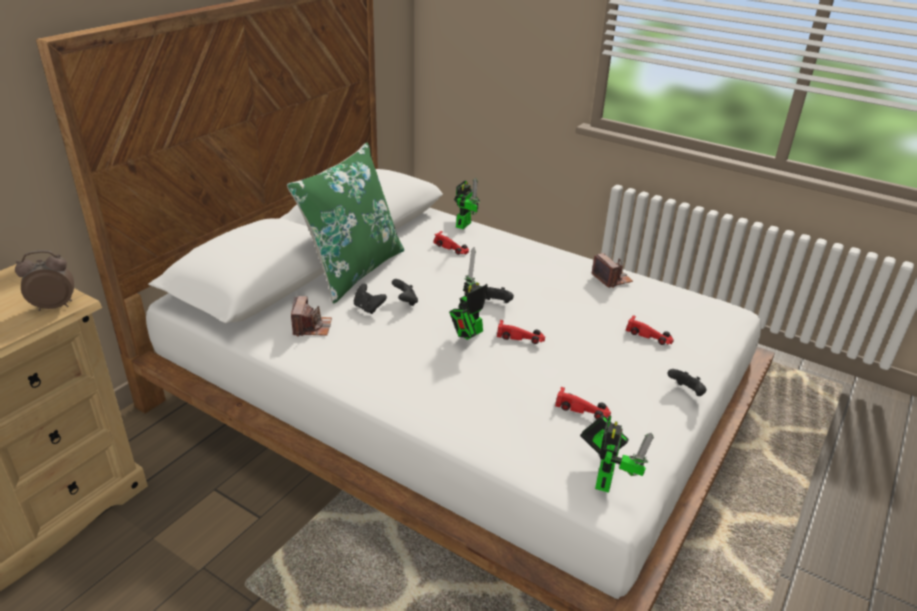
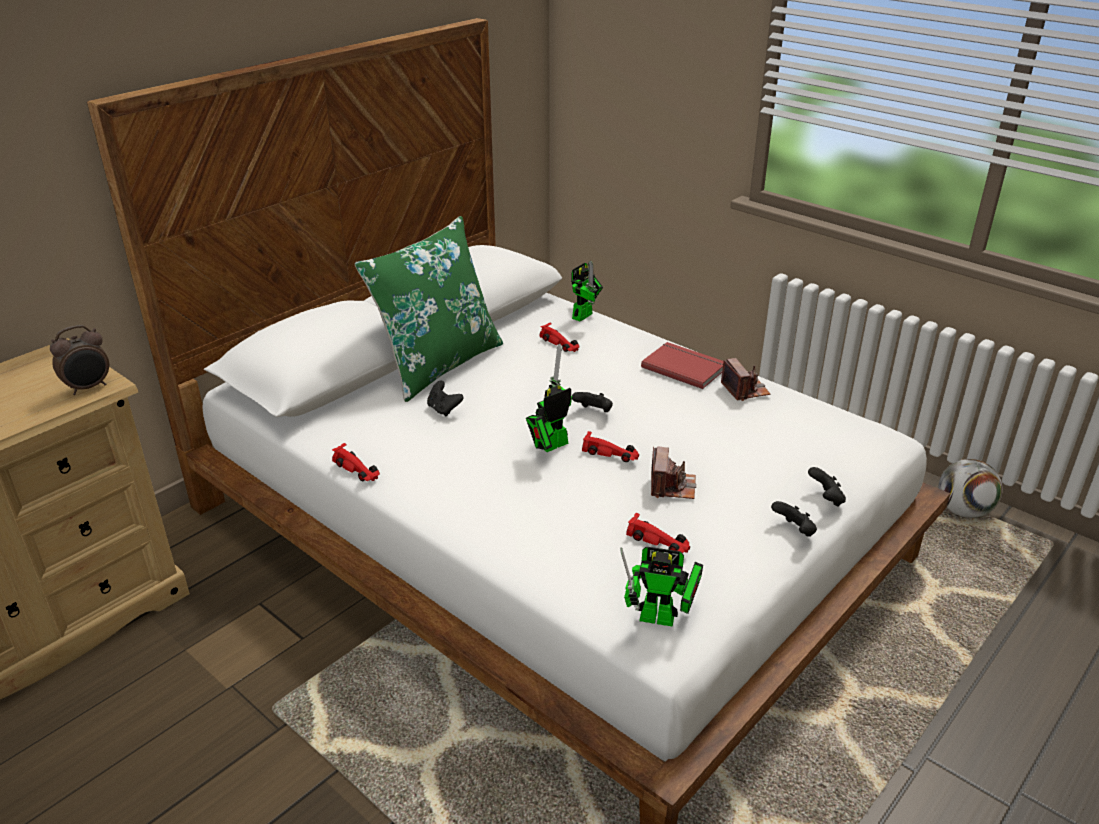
camera: 10 degrees right, 0 degrees up
(54, 306) = (89, 388): alarm clock -> alarm clock turned 150 degrees clockwise
(311, 327) = (374, 427): camera -> camera (672, 486)
(405, 301) = (488, 404): black game controller -> black game controller (826, 499)
(558, 262) = (684, 367): none -> red book
(605, 477) = (663, 619): toy robot -> toy robot turned 75 degrees clockwise
(649, 336) = (770, 461): red toy car -> red toy car (357, 469)
(771, 365) = (963, 511): none -> football

